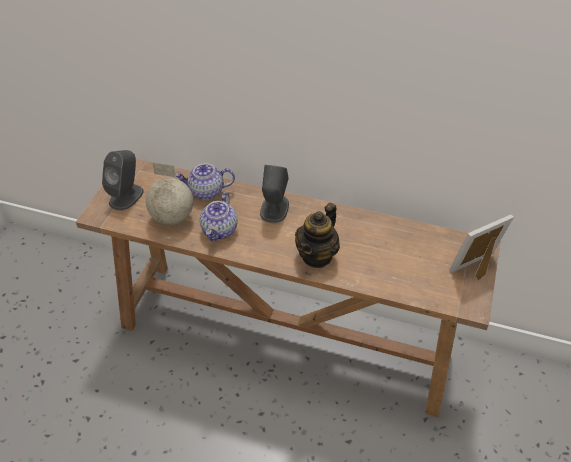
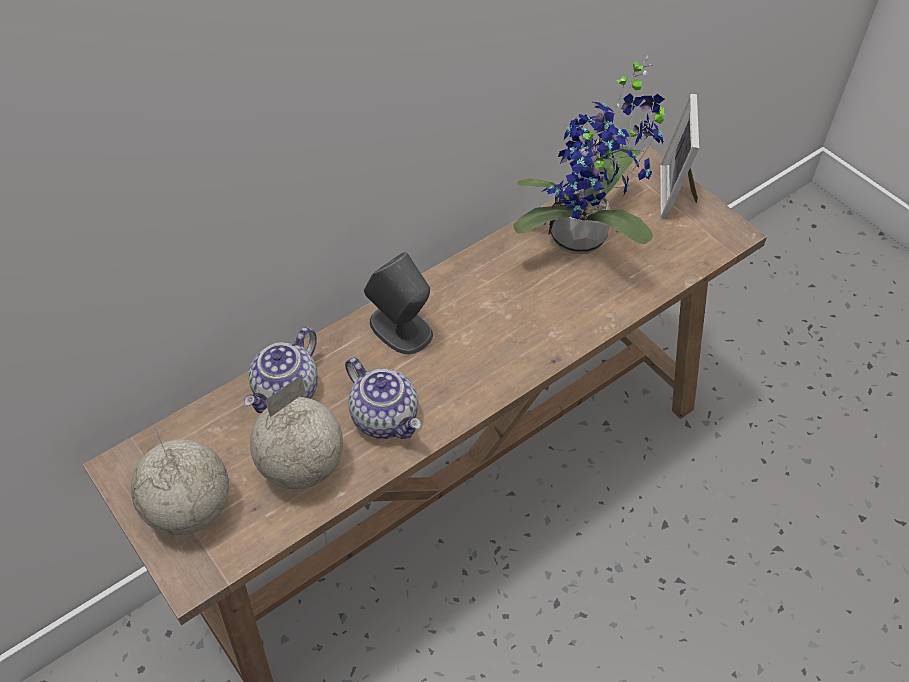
camera: 55 degrees left, 5 degrees up
(126, 196) = (190, 508): grey speaker -> globe
(317, 256) = (532, 332): teapot -> none
(399, 246) = (585, 240): none -> potted plant

